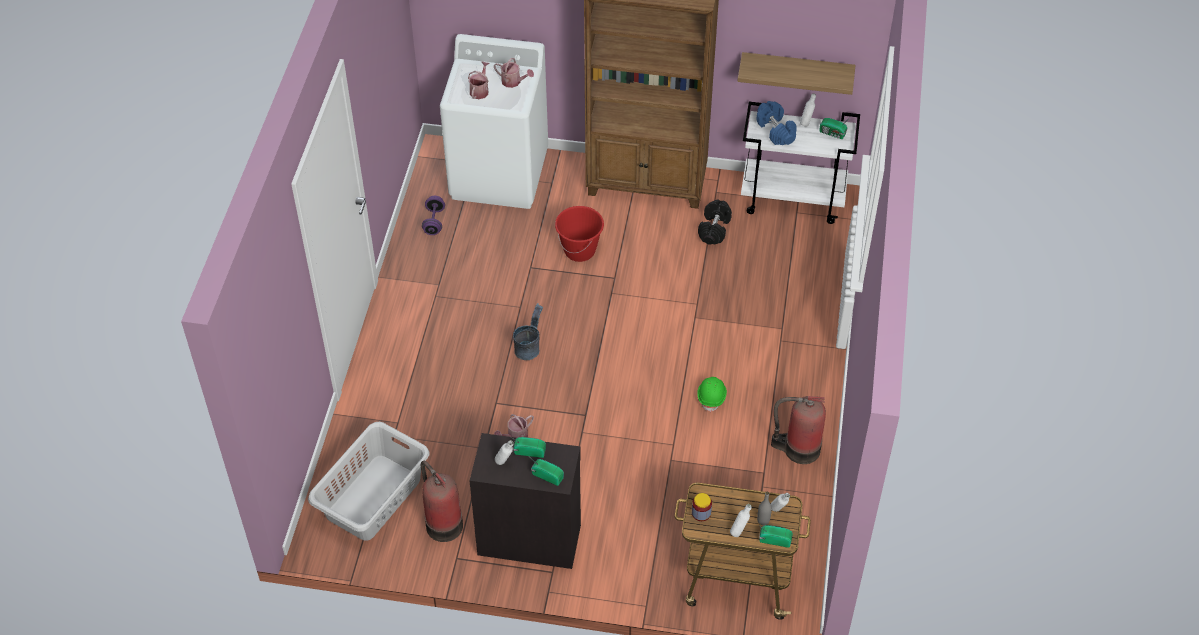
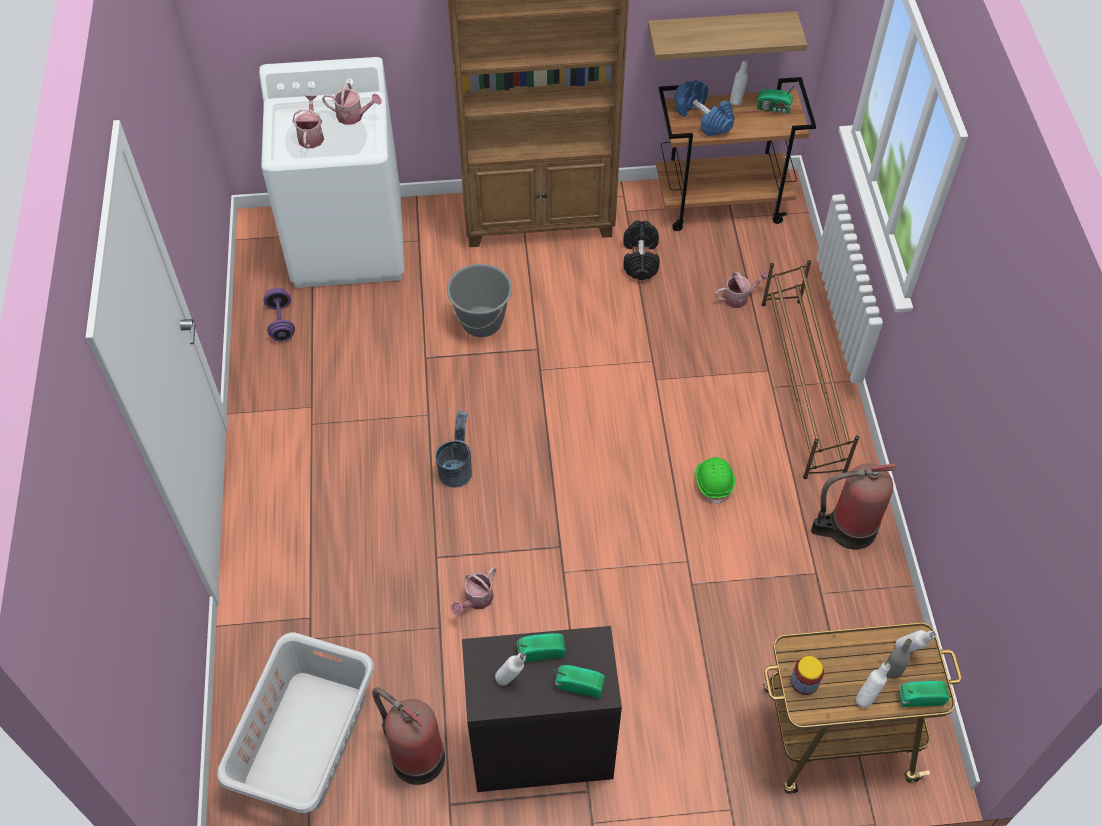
camera: 15 degrees left, 5 degrees up
(580, 251) = (482, 322): red bucket -> grey bucket
(779, 272) = (739, 297): none -> watering can
(793, 199) = (722, 202): white cart -> brown cart
(803, 344) = (801, 386): none -> brown shoe rack

